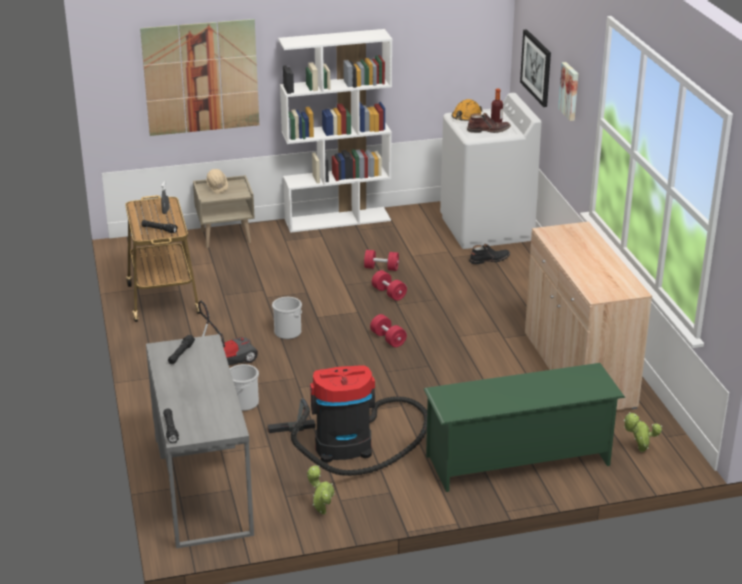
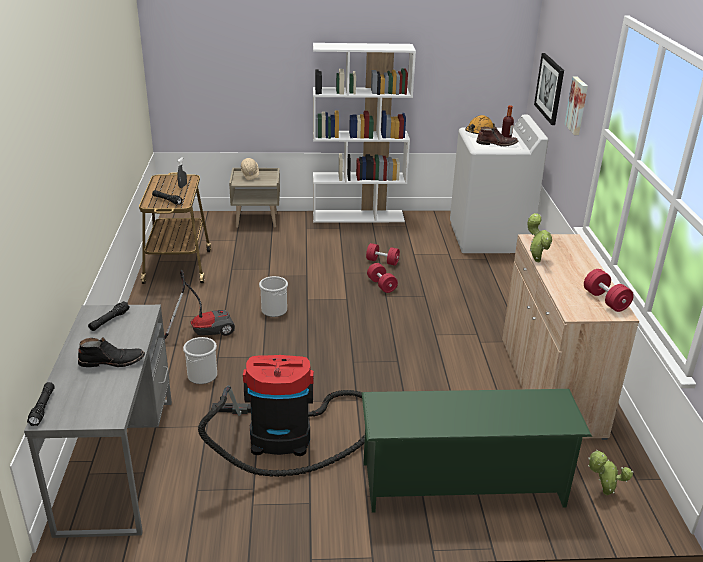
camera: 10 degrees right, 0 degrees up
(201, 77) = (242, 74): picture -> none
(321, 511) = (227, 515): potted plant -> potted plant (536, 260)
(388, 339) = (366, 329): red dumbbell -> red dumbbell (605, 300)
(489, 259) = (484, 265): black boot -> black boot (112, 361)

